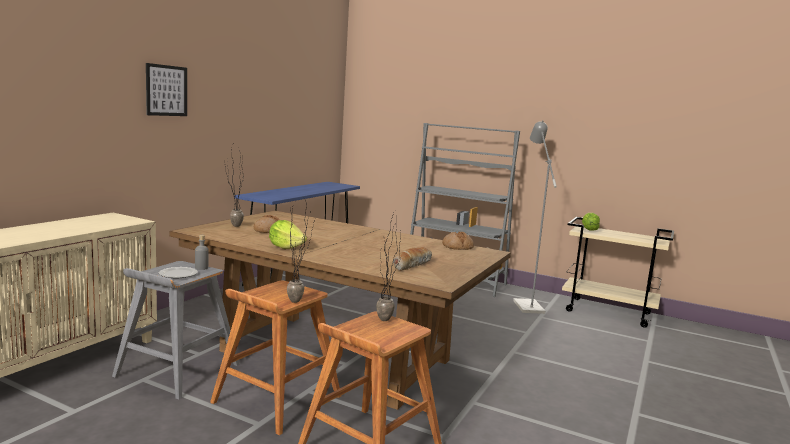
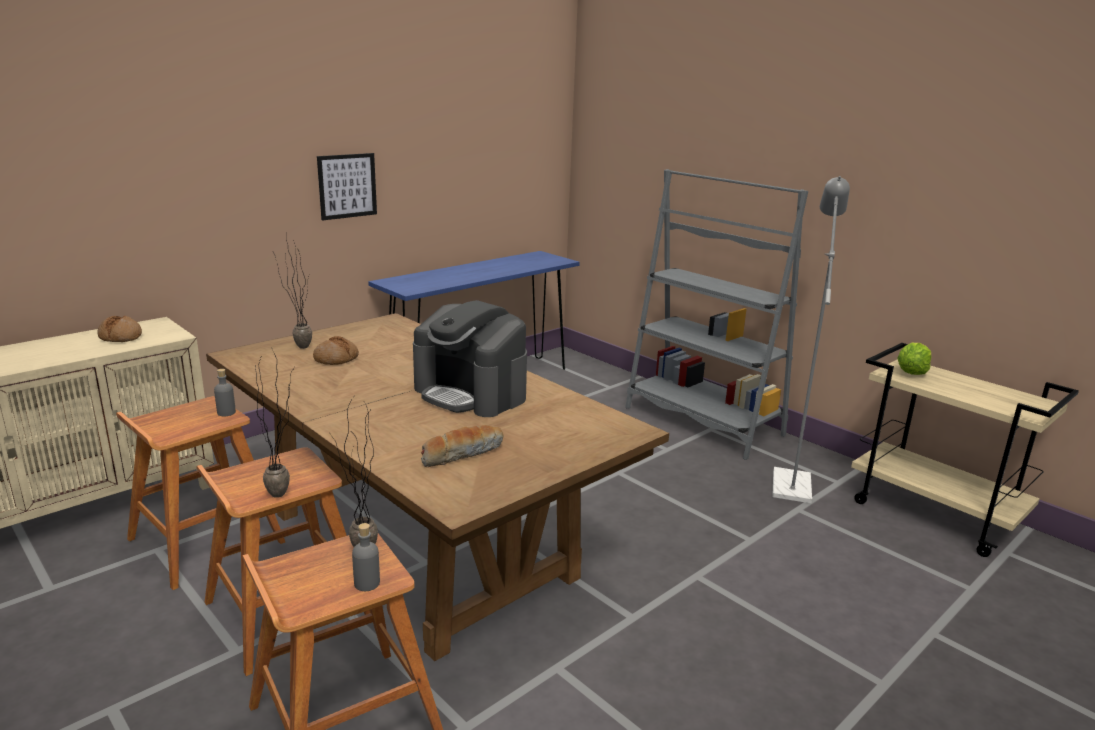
camera: 20 degrees right, 10 degrees up
(166, 90) = (240, 144): picture -> picture (347, 186)
(176, 370) = (204, 541): grey stool -> brown stool
(178, 274) = (184, 423): plate -> none
(286, 247) = (319, 398): lettuce -> none
(379, 242) = (471, 393): none -> coffee machine
(404, 332) = (367, 583): none -> grey bottle
(457, 247) = (587, 414): bread -> bread (121, 337)

